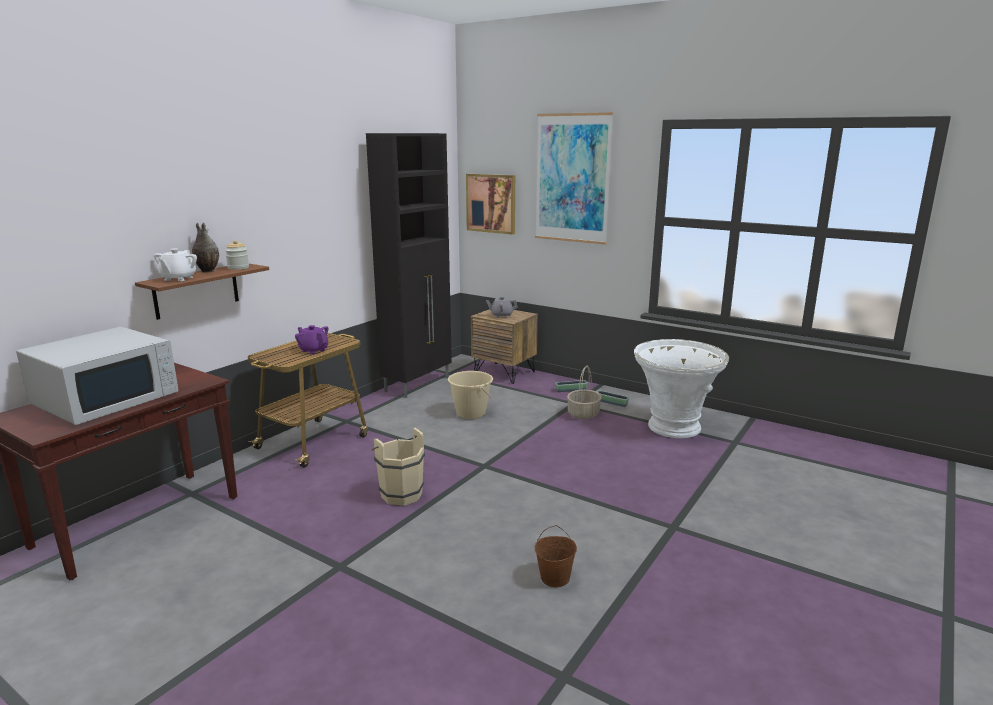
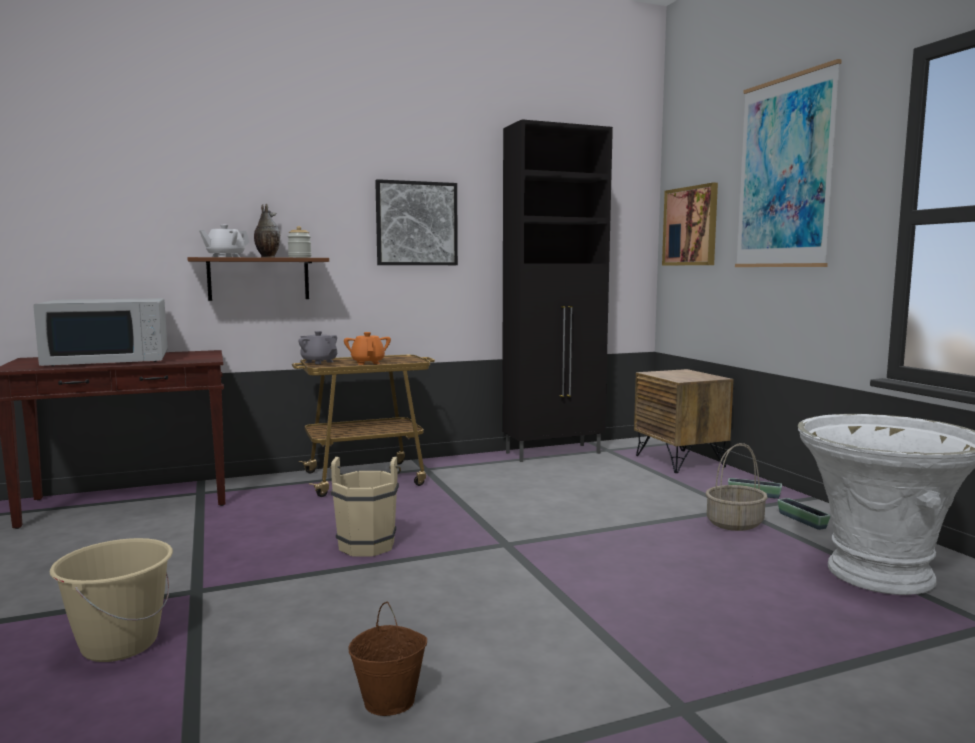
camera: 35 degrees right, 10 degrees down
(310, 220) = (416, 223): none -> picture
(313, 350) = (368, 363): purple teapot -> orange teapot
(470, 413) = (572, 490): beige bucket -> beige bucket (119, 644)
(501, 316) = (676, 375): grey teapot -> grey teapot (319, 362)

